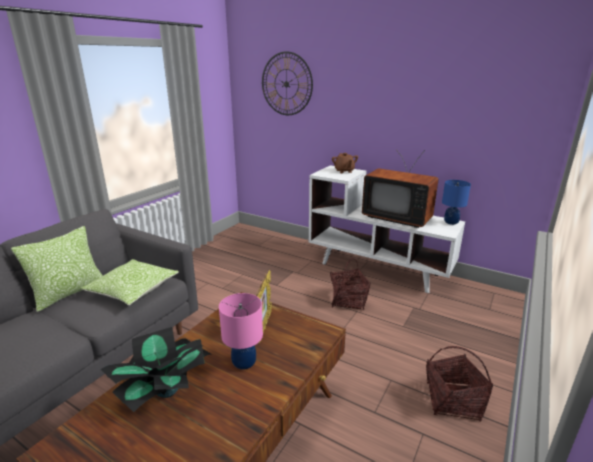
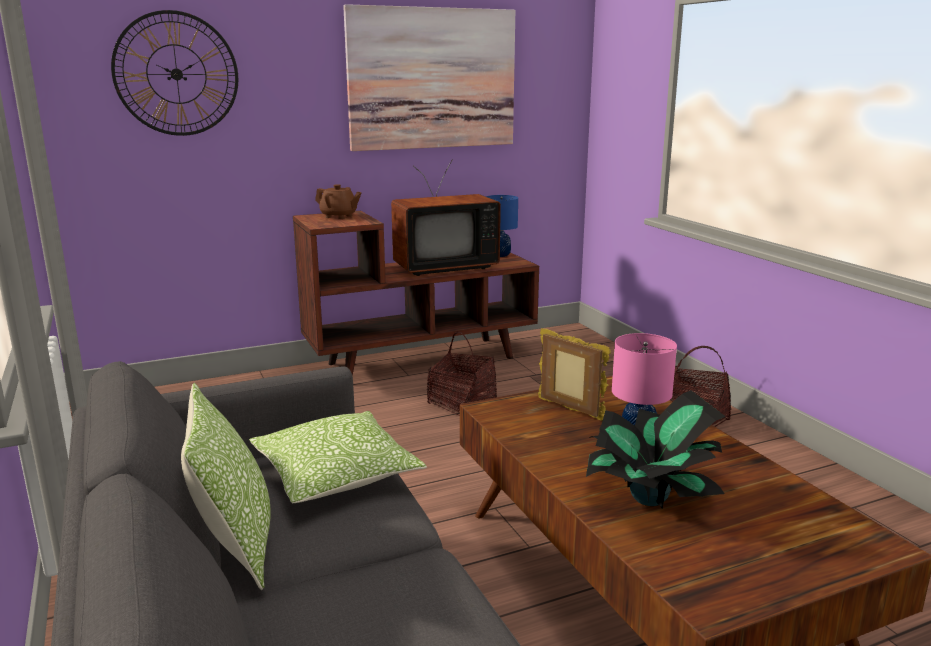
camera: 55 degrees left, 5 degrees down
(379, 269) = (422, 360): white tv stand -> brown tv stand
(426, 93) = (432, 79): none -> picture

